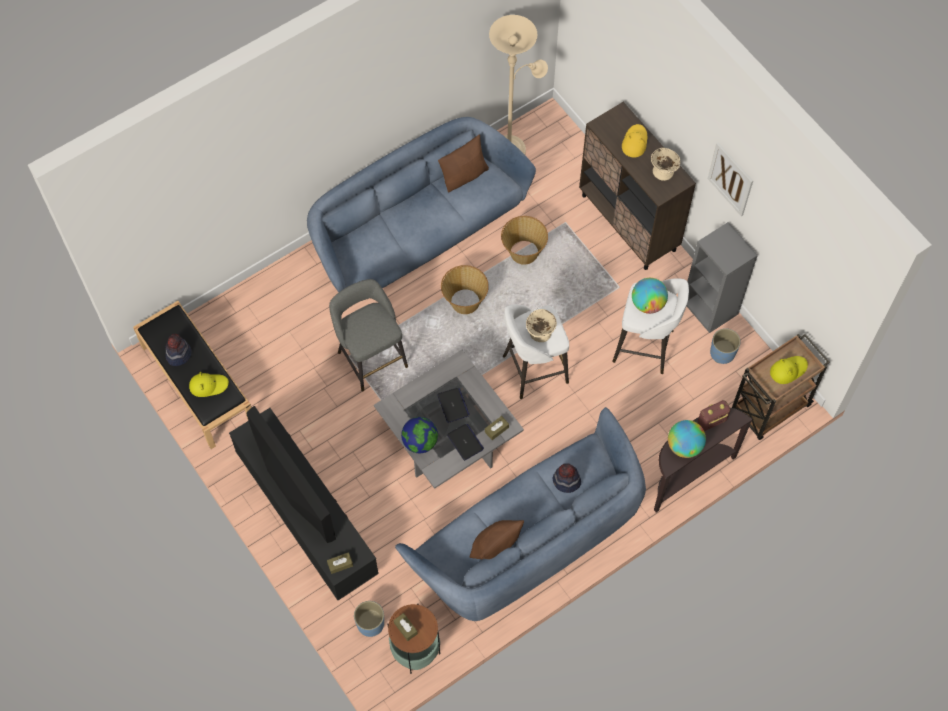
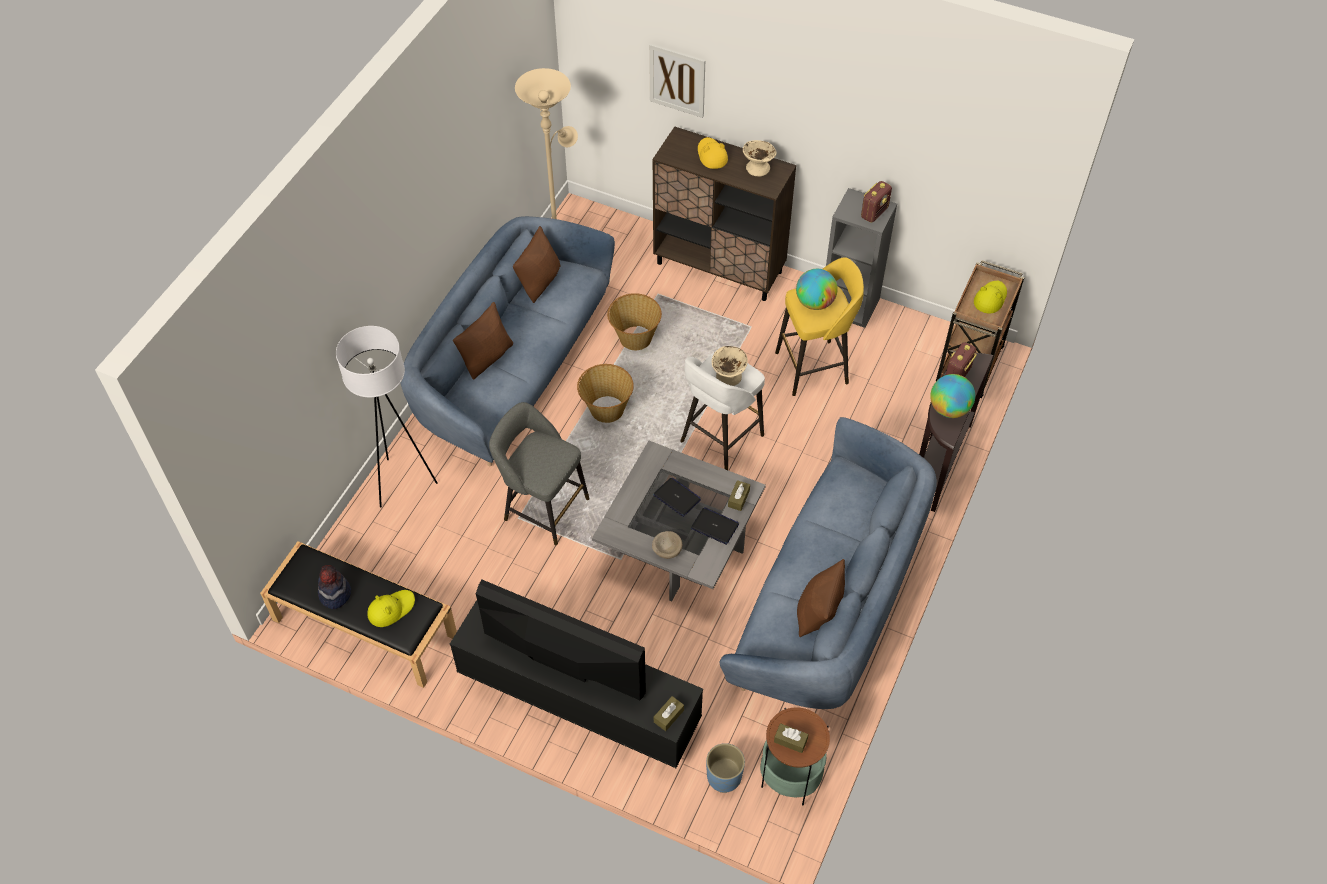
camera: 30 degrees left, 10 degrees down
(284, 286) = (402, 483): none -> white floor lamp
(387, 221) = (487, 357): none -> brown pillow
(420, 442) = (667, 550): globe -> beige bowl
(566, 481) = (844, 512): hat -> none
(645, 347) = (814, 367): white stool -> yellow stool
(722, 353) = (890, 339): blue planter -> none
(730, 179) = (843, 129): picture -> picture (677, 80)
(733, 254) = (874, 212): none -> radio

